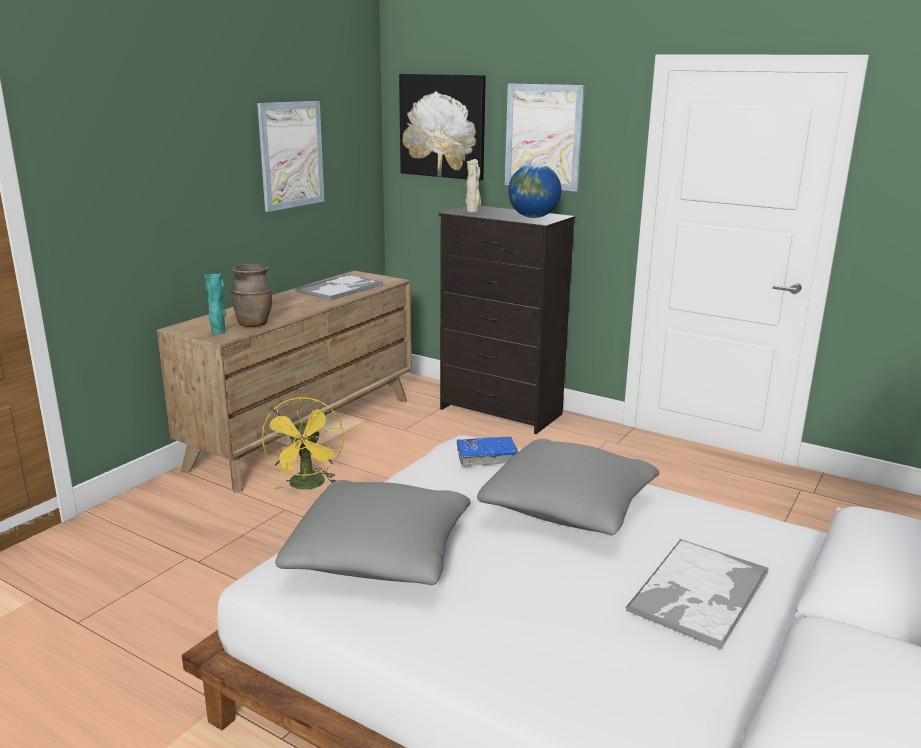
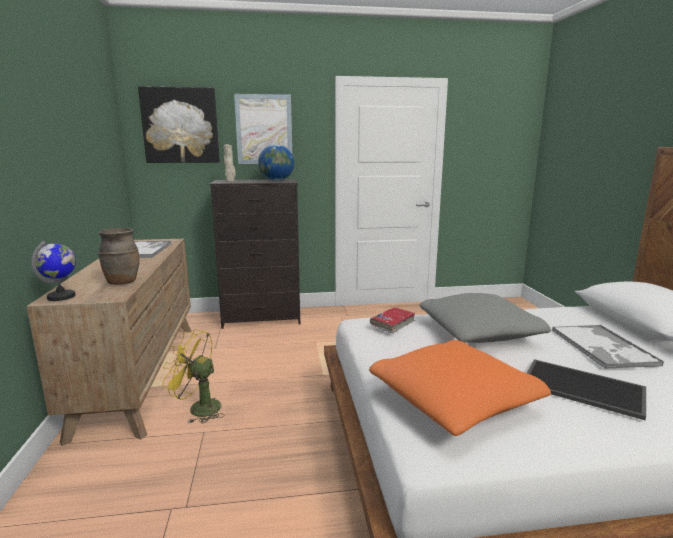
camera: 40 degrees left, 5 degrees down
(190, 327) = (62, 297): none -> globe
(218, 332) = (102, 294): turquoise vase -> none
(291, 155) = (83, 142): picture -> none
(308, 486) = (198, 408): yellow fan -> yellow fan turned 150 degrees clockwise
(379, 555) = (454, 401): grey pillow -> orange pillow
(487, 456) = (392, 323): blue book -> red book
(534, 610) = (581, 388): none -> tray

